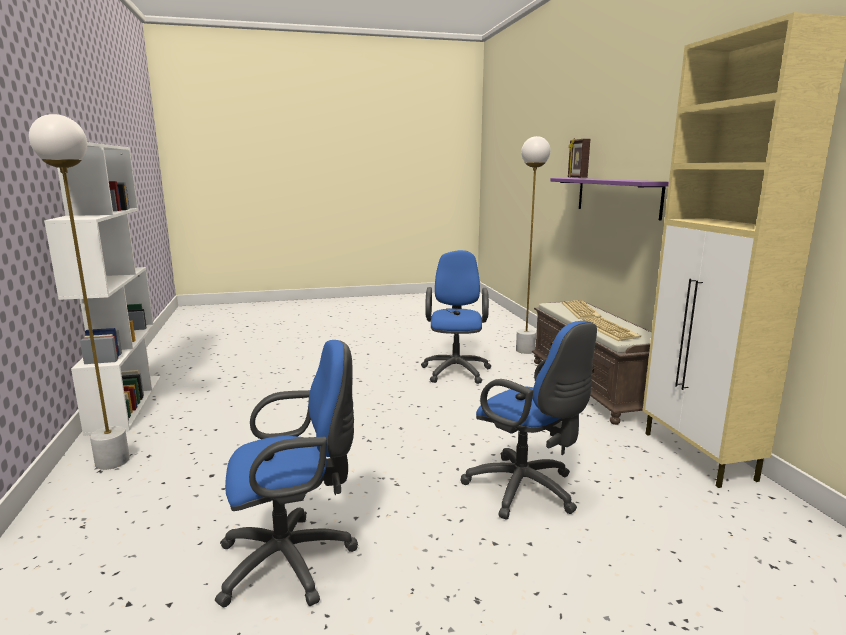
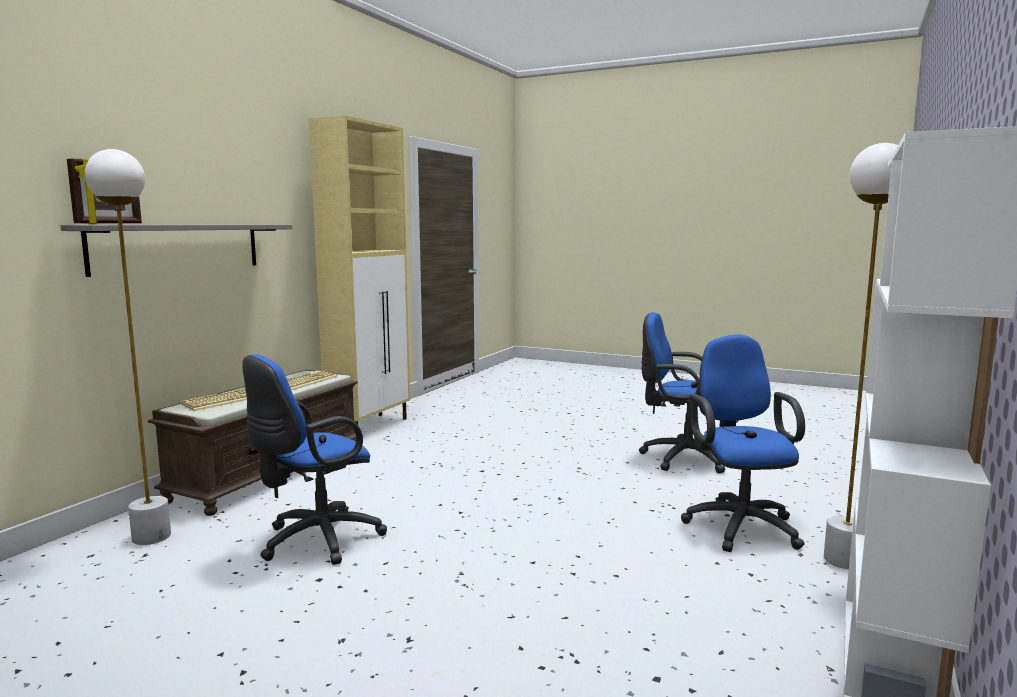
camera: 140 degrees left, 5 degrees down
(526, 491) = (505, 443): blue office chair -> blue office chair (739, 525)
(617, 196) = (179, 247): purple shelf -> grey shelf

